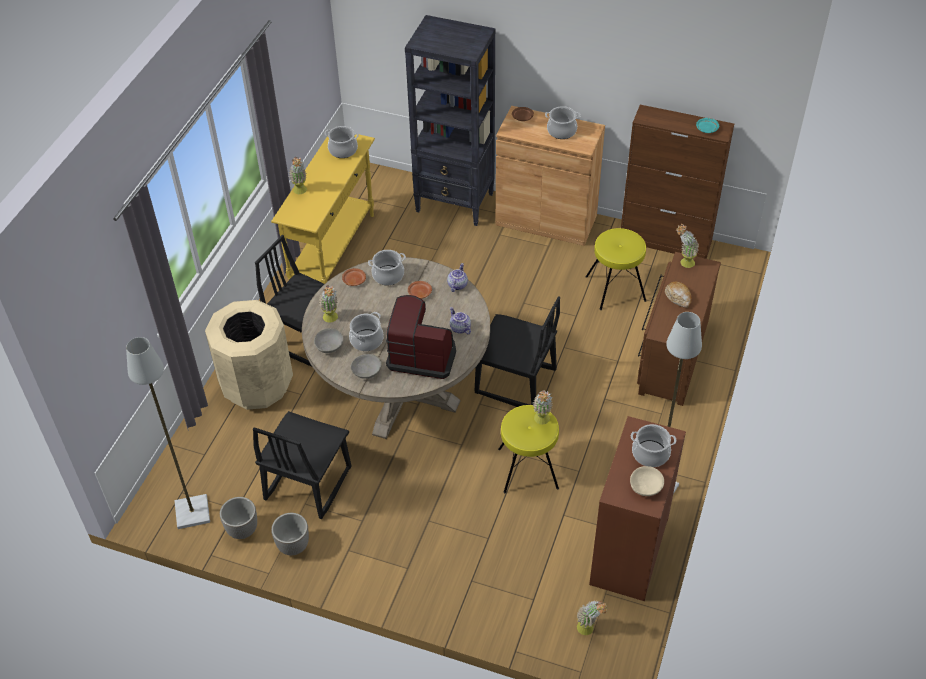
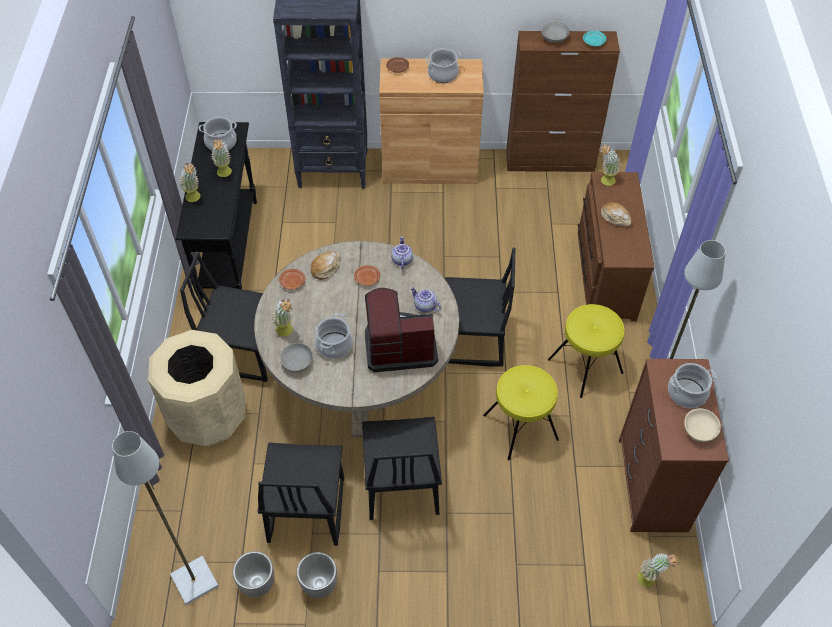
camera: 20 degrees left, 5 degrees up
(333, 249) = (230, 248): yellow console table -> black console table
(367, 372) = (350, 381): grey bowl -> grey bowl (554, 39)
(388, 275) = (326, 268): cooking pot -> bread
(398, 486) = (400, 484): none -> black chair
(542, 421) = (537, 381): potted plant -> potted plant (225, 174)
(615, 288) = (524, 219): yellow stool -> yellow stool (585, 365)

